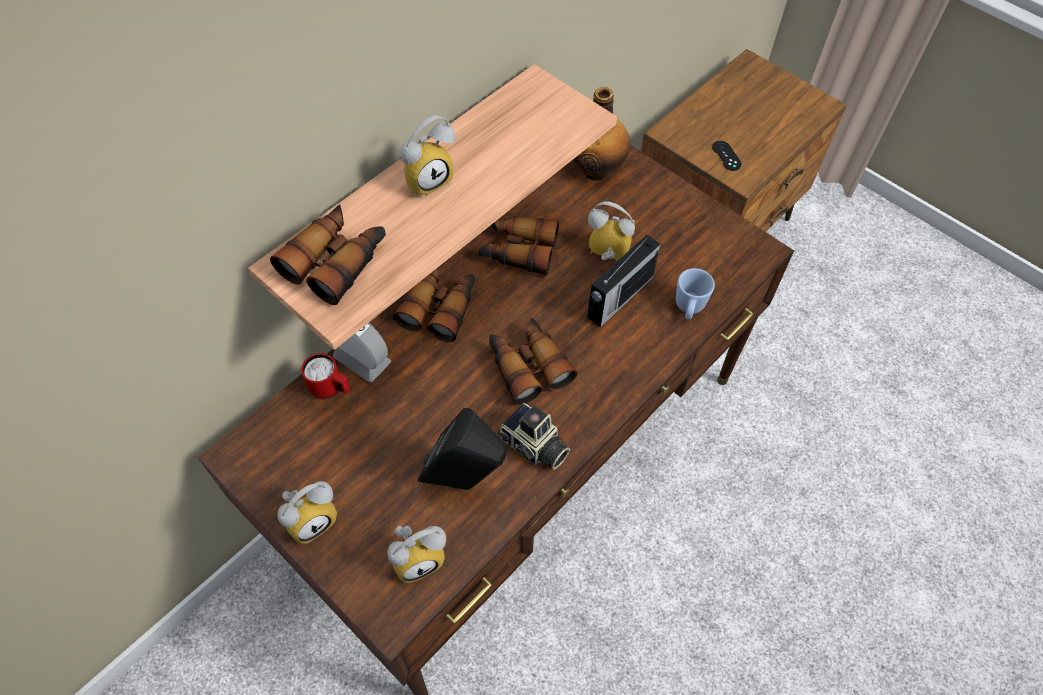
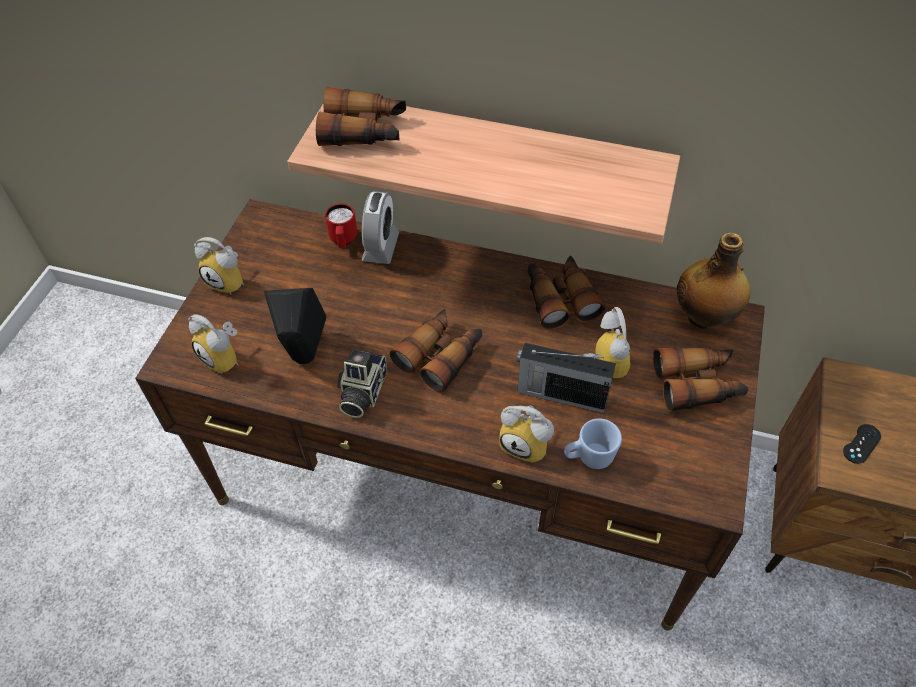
camera: 65 degrees right, 5 degrees down
(427, 178) = (484, 144): alarm clock -> alarm clock (527, 444)
(440, 307) = (462, 271): binoculars -> binoculars (697, 384)

